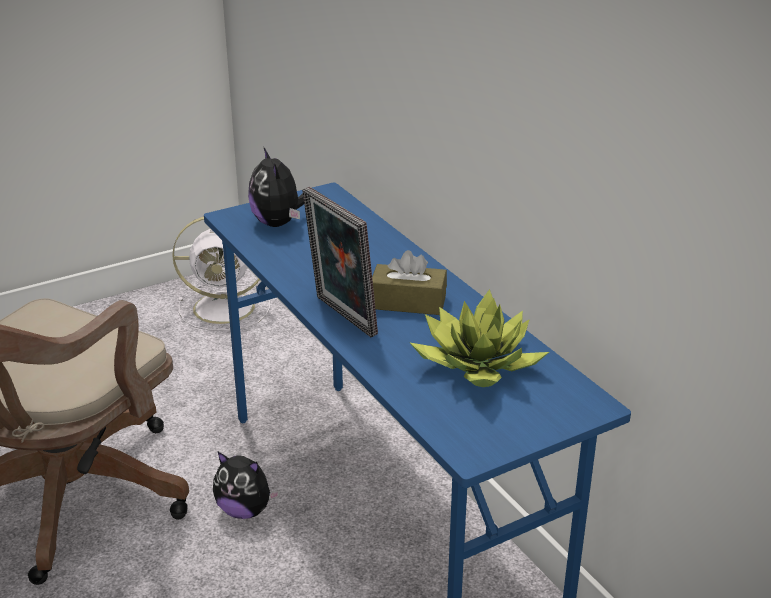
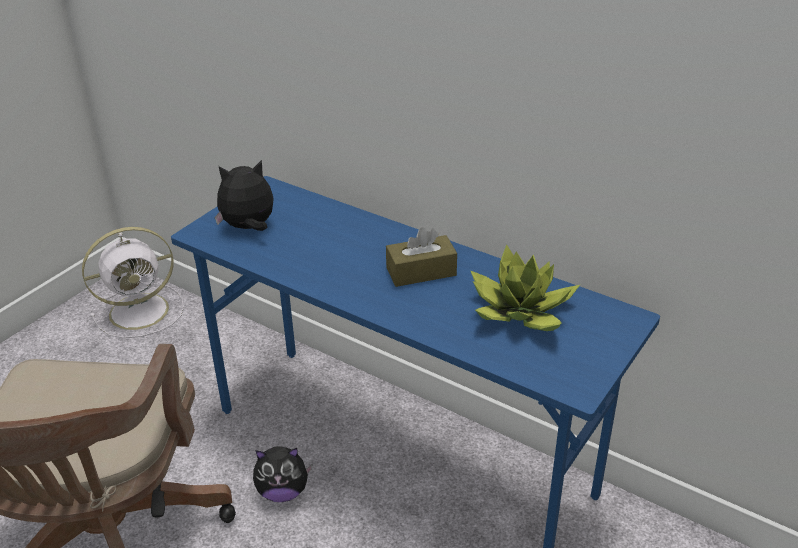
camera: 25 degrees left, 5 degrees up
(278, 223) = (249, 227): plush toy -> plush toy turned 120 degrees clockwise
(341, 317) = (378, 302): picture frame -> none

